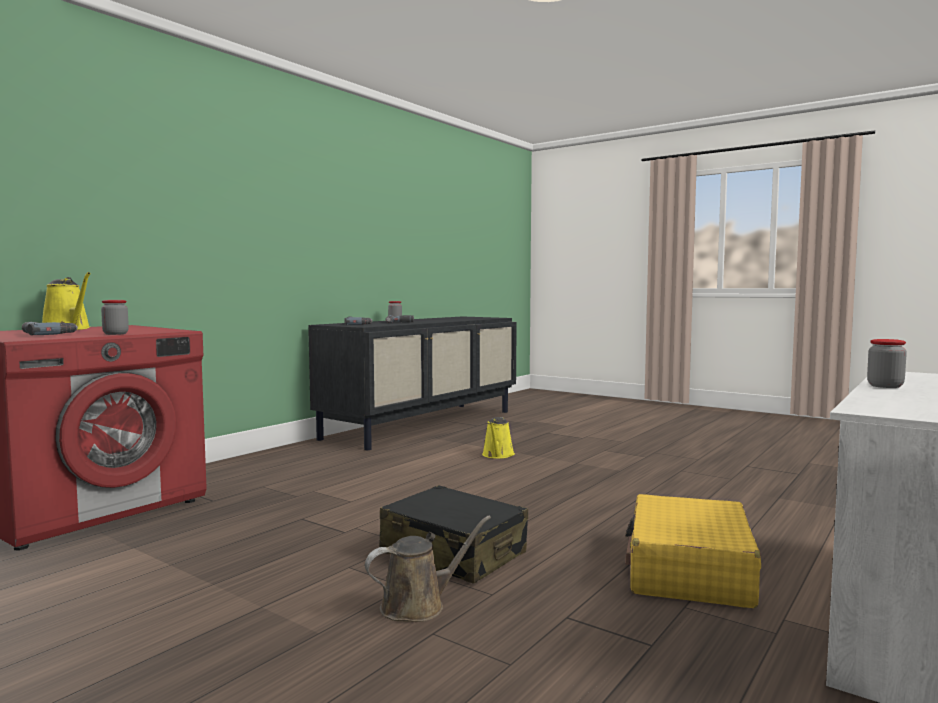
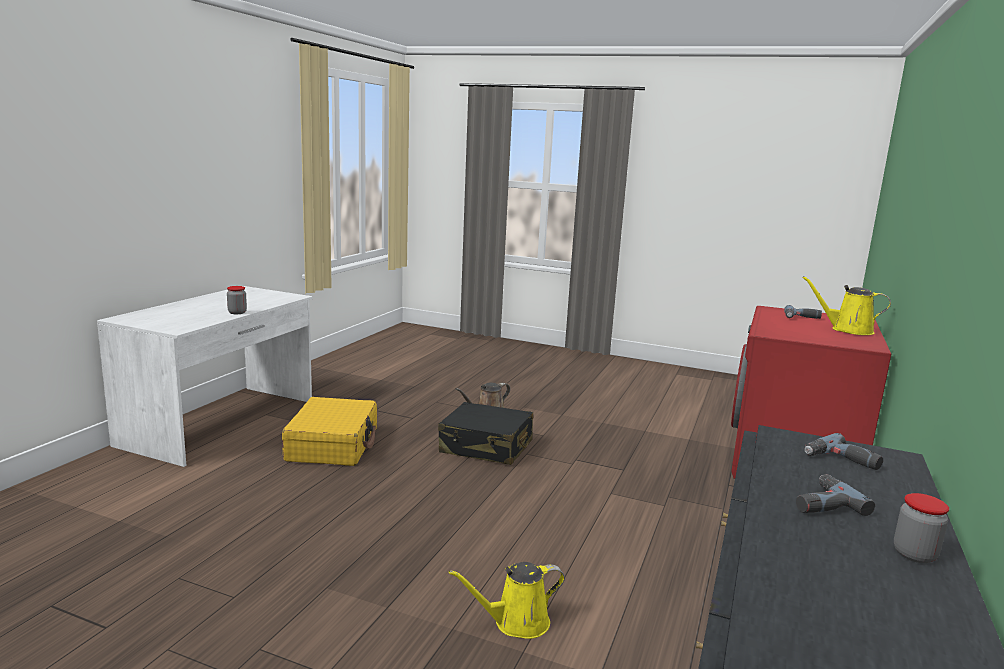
camera: 165 degrees right, 10 degrees up
(115, 334) = (766, 321): jar -> none
(497, 455) = (516, 622): yellow watering can -> yellow watering can turned 105 degrees counterclockwise

